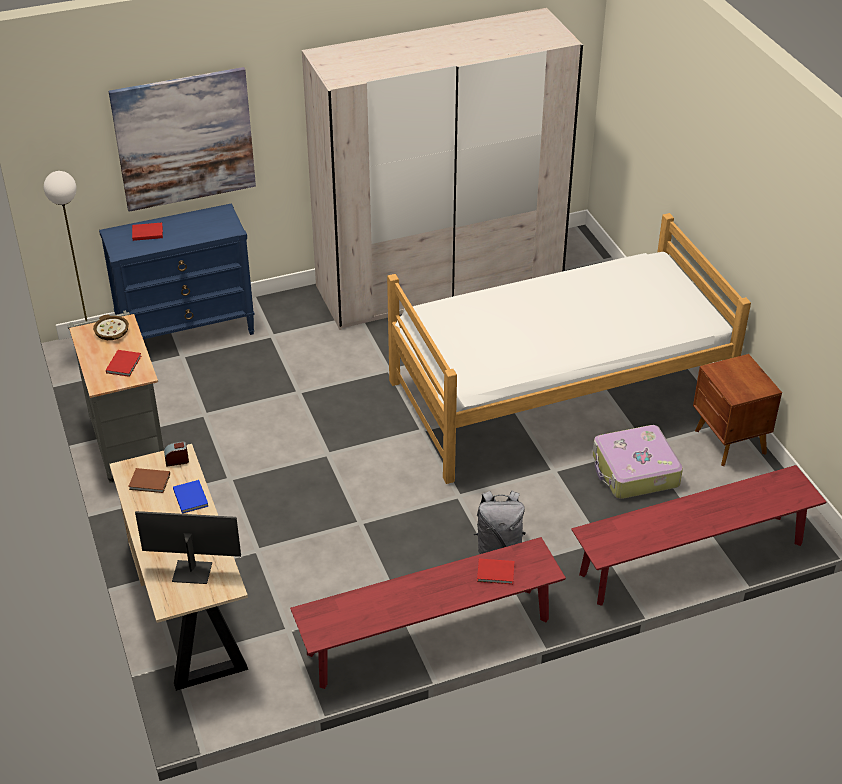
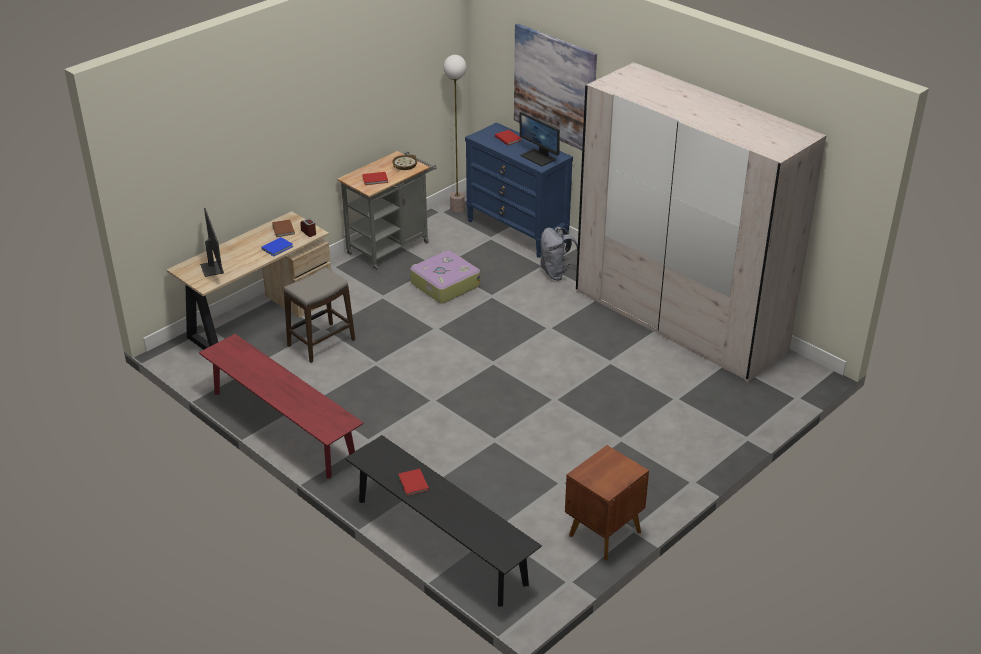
camera: 65 degrees right, 5 degrees down
(211, 225) = (538, 157): none -> monitor
(286, 559) = (321, 343): none -> stool
(496, 573) = (313, 410): red book -> red book (413, 484)
(499, 548) = (390, 434): grey backpack -> grey backpack (557, 273)
(559, 395) = (588, 419): bed -> none
(634, 471) = (524, 484): suitcase -> suitcase (444, 284)
(691, 559) = (440, 541): red bench -> black bench

